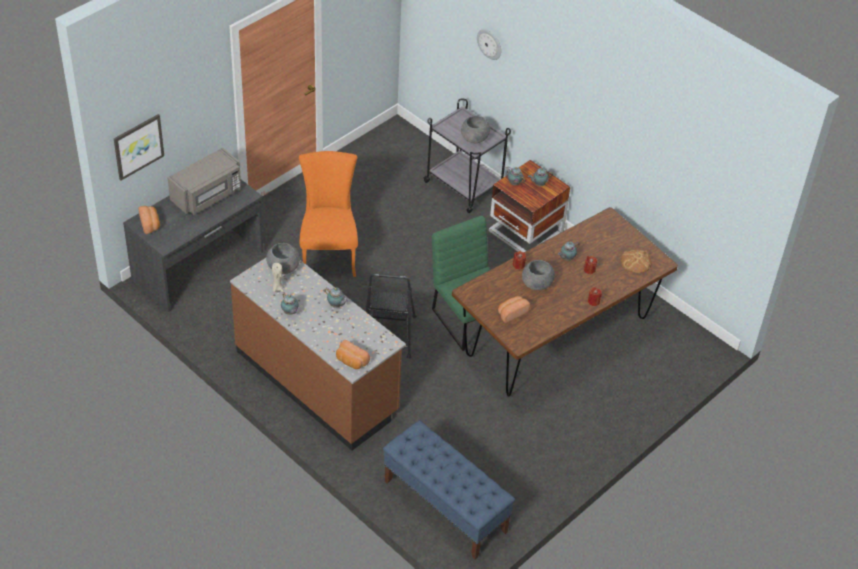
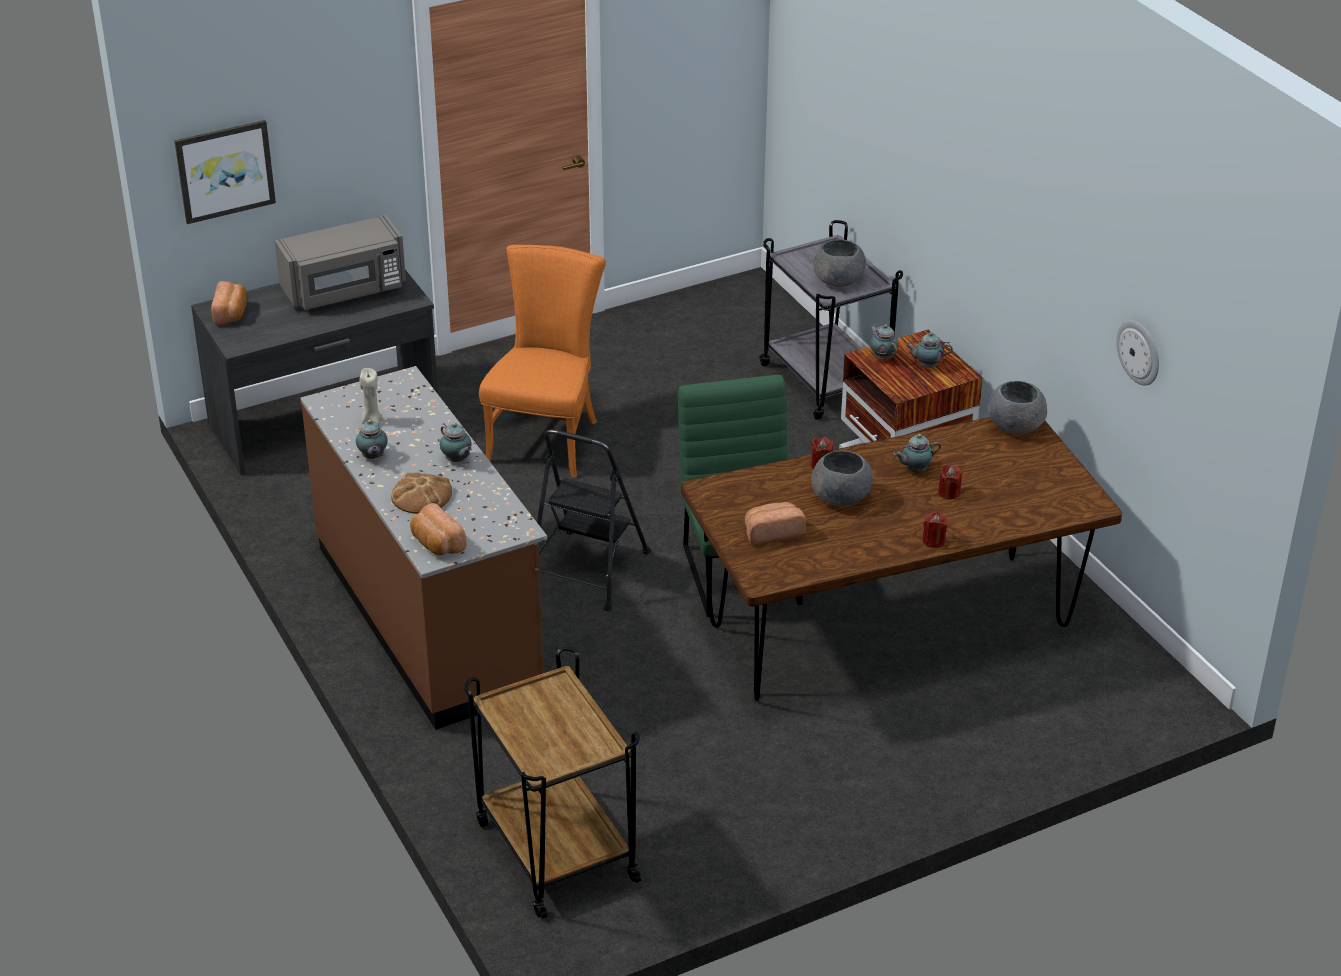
camera: 20 degrees right, 10 degrees down
(283, 267) = (399, 394): grey bowl -> grey bowl (1016, 426)
(444, 506) = (556, 849): blue bench -> brown cart
(489, 44) = (878, 108): wall clock -> wall clock (1139, 352)
(636, 262) = (1043, 496): bread -> bread (422, 496)

